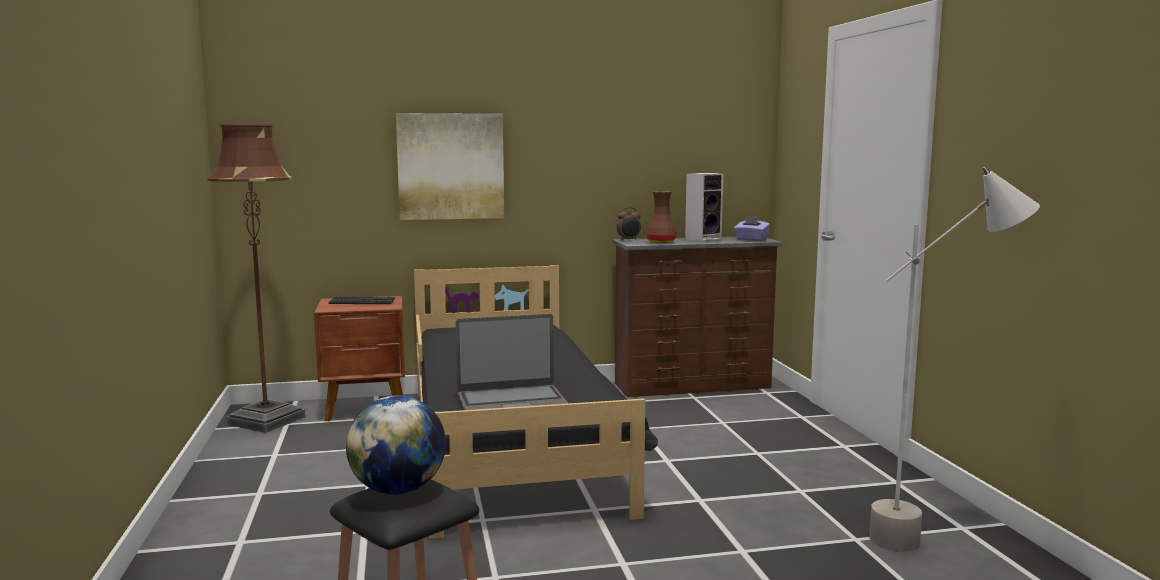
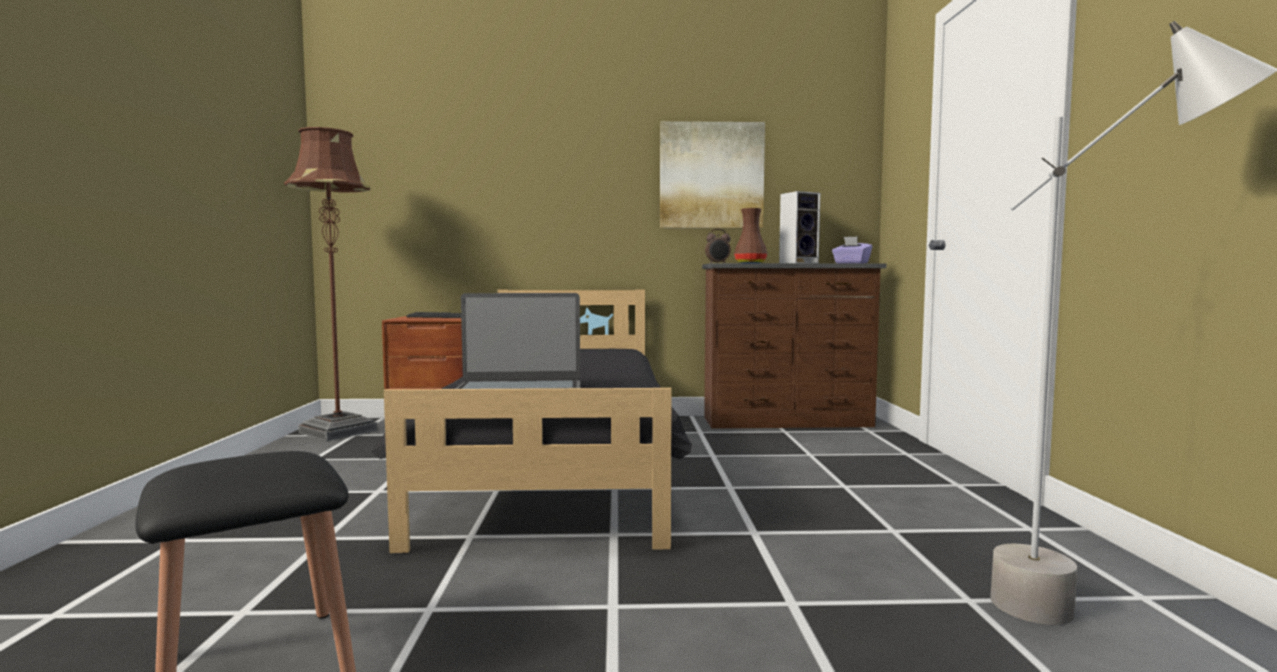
camera: 10 degrees right, 5 degrees down
(398, 490) = (239, 462): globe -> none
(450, 166) = (537, 187): picture -> picture (711, 176)

